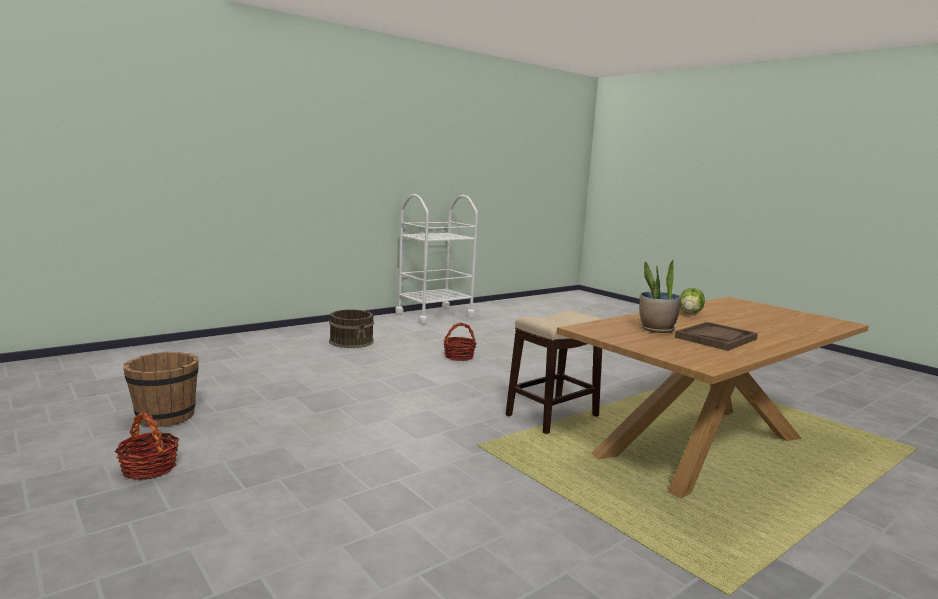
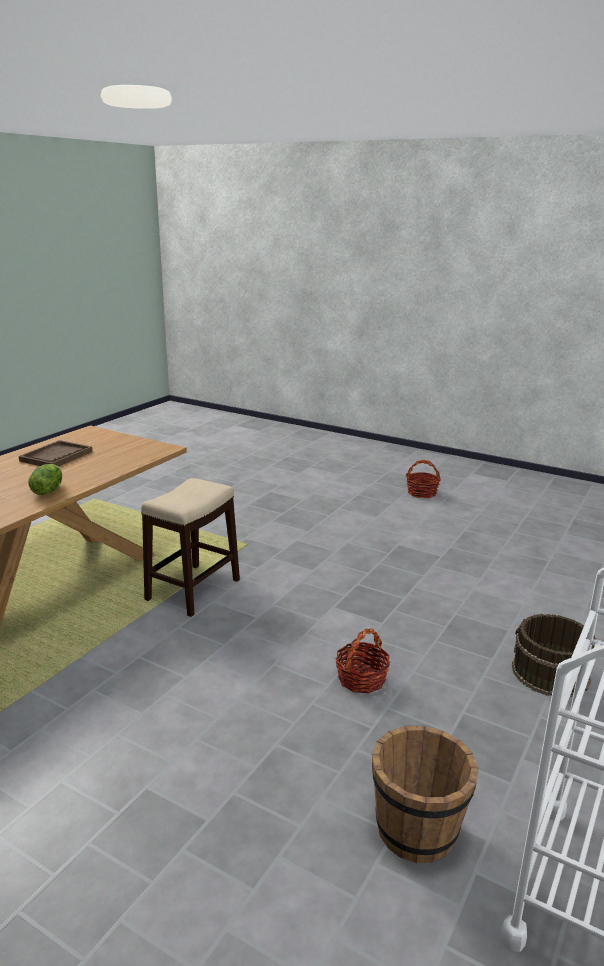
camera: 160 degrees right, 10 degrees up
(165, 417) = (486, 518): brown bucket -> brown bucket (417, 829)
(656, 329) = (102, 458): potted plant -> none

